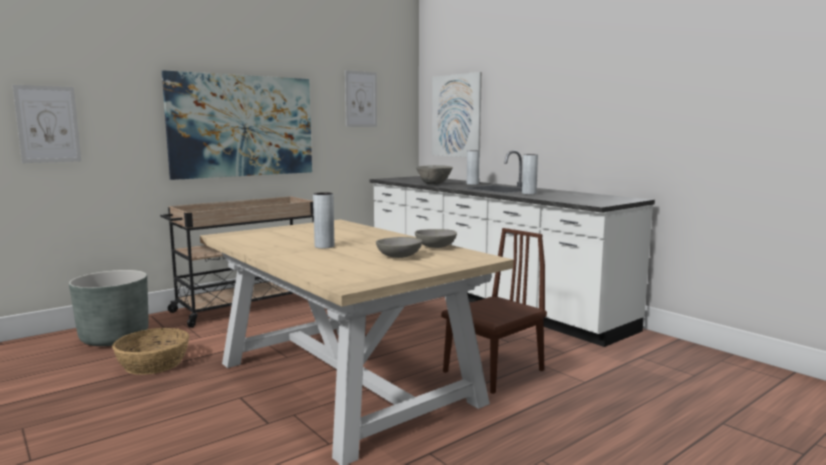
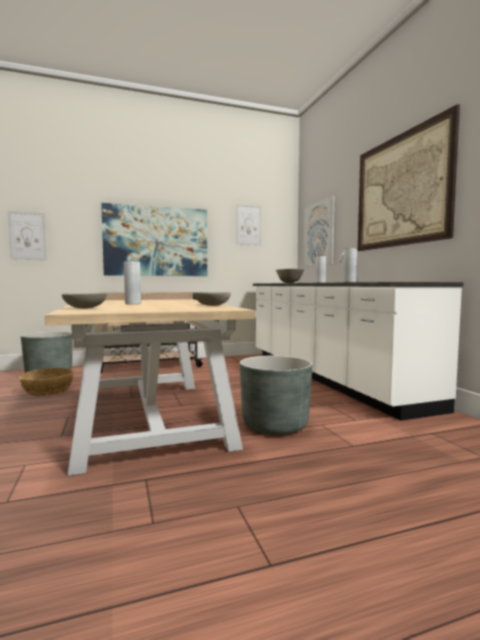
camera: 20 degrees right, 5 degrees down
(399, 257) = (165, 307): grey bowl -> grey bowl (84, 308)
(493, 371) = (275, 425): brown chair -> grey planter
(578, 86) = (400, 190): none -> picture

